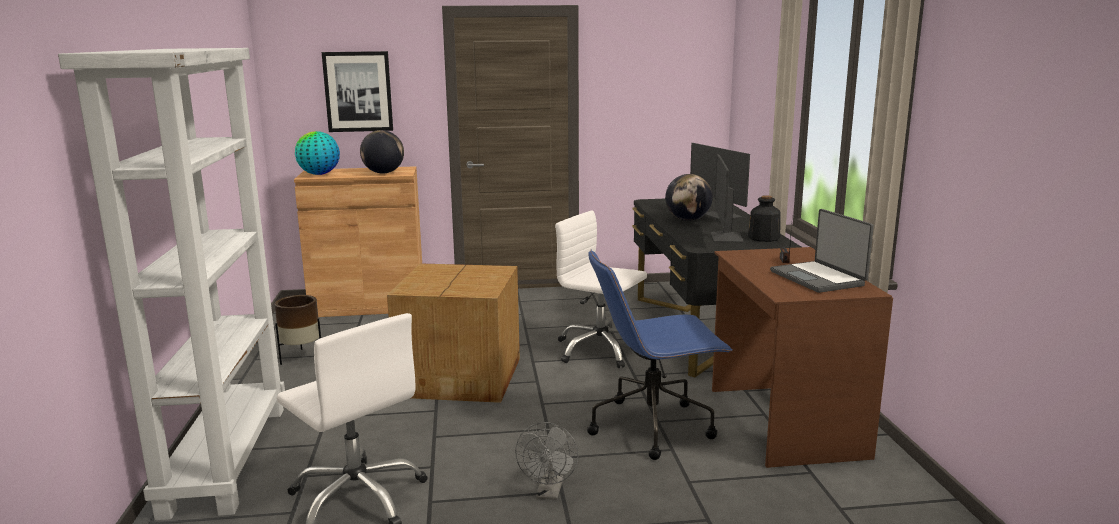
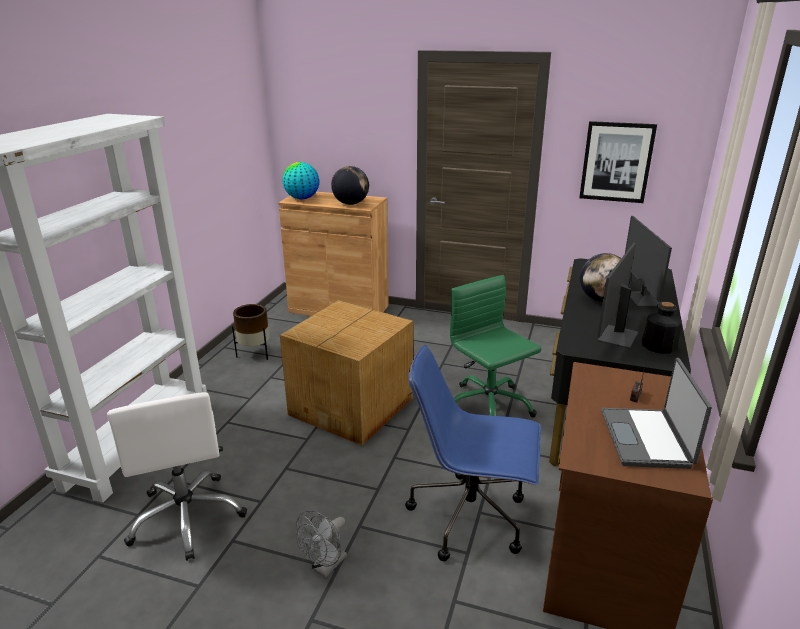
camera: 25 degrees right, 10 degrees up
(358, 91) = (343, 127): picture -> picture (616, 162)
(600, 350) = (488, 406): white office chair -> green office chair

